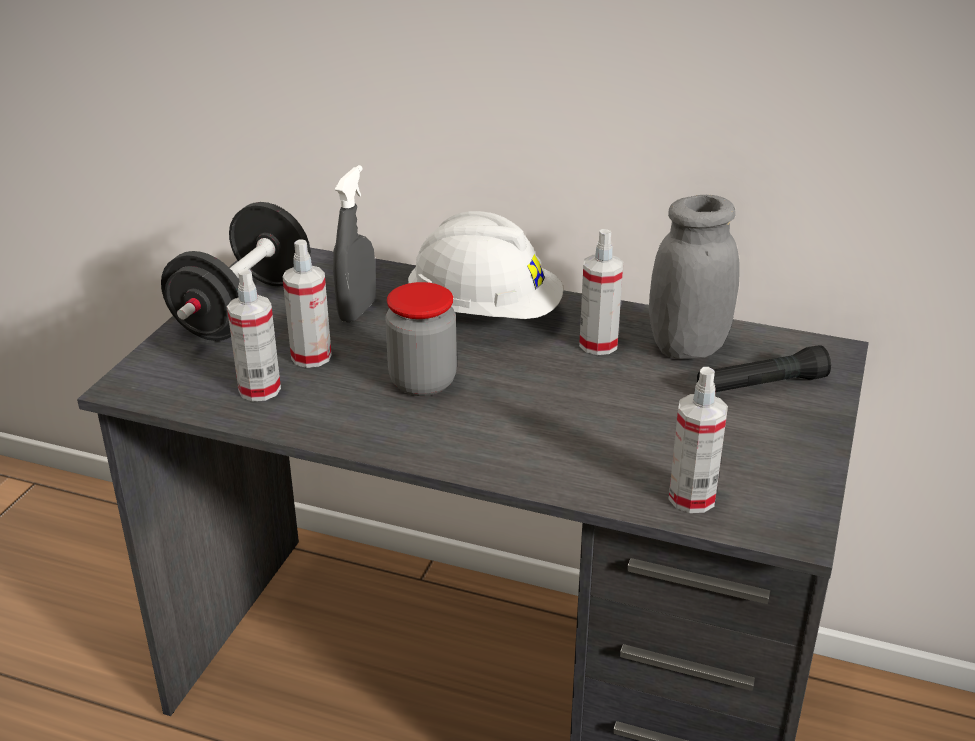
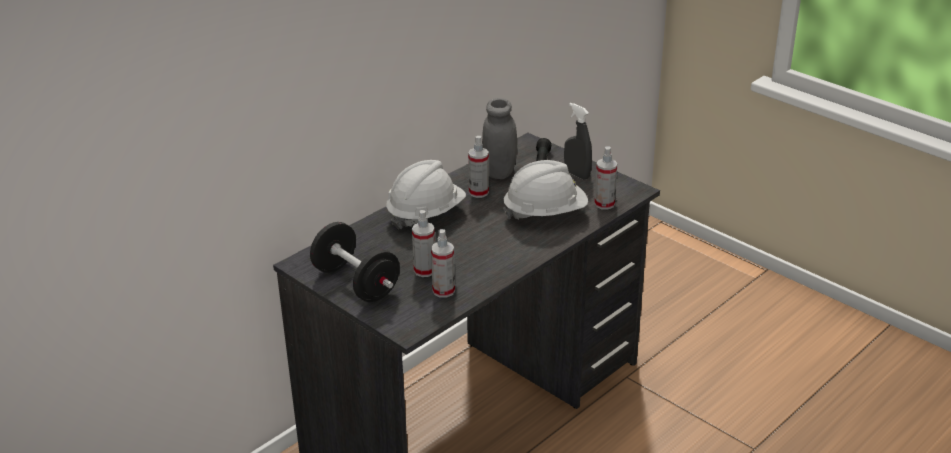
camera: 65 degrees left, 0 degrees up
(357, 311) = (390, 249): grey spray bottle -> grey spray bottle (577, 174)
(423, 382) = (473, 244): jar -> none
(590, 432) = (545, 213): none -> white hard hat

